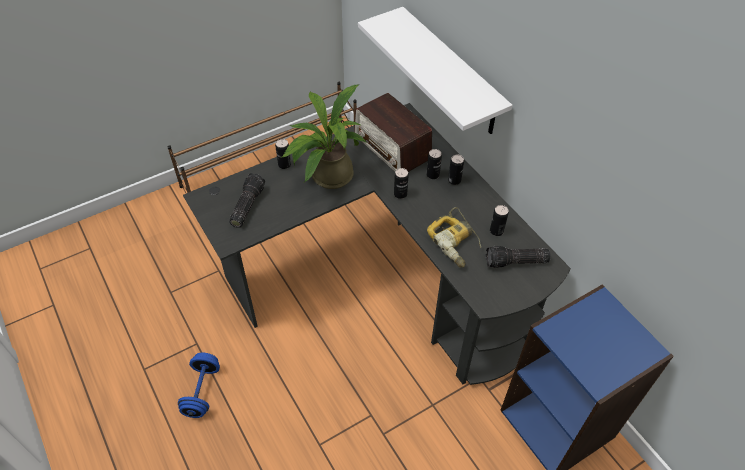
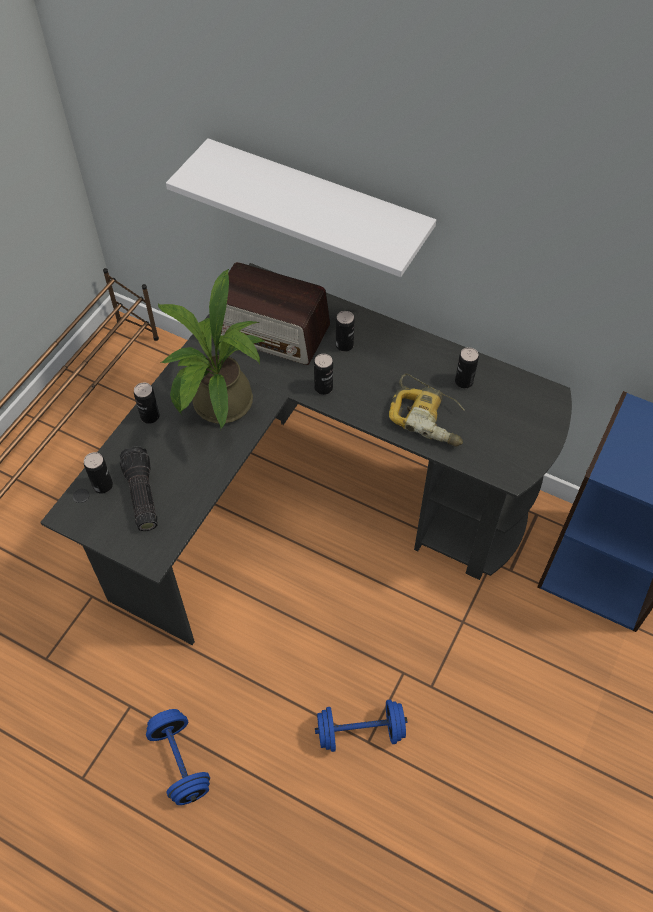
camera: 30 degrees left, 5 degrees up
(318, 435) = (360, 732): none -> blue dumbbell
(454, 180) = (374, 341): can -> can (103, 485)
(515, 263) = (510, 410): flashlight -> none

